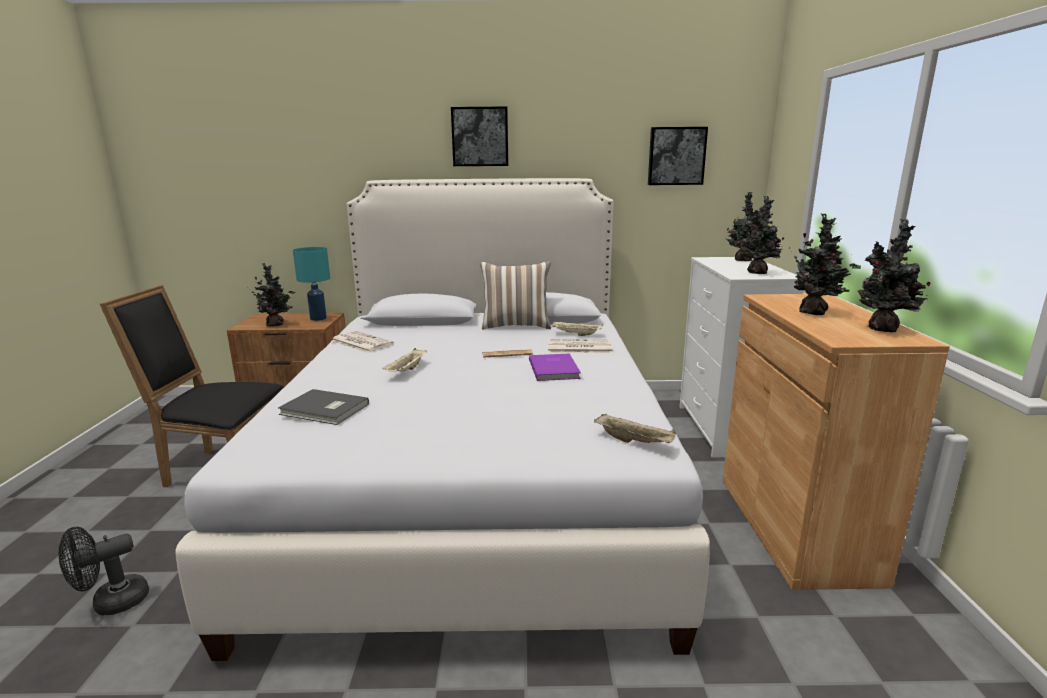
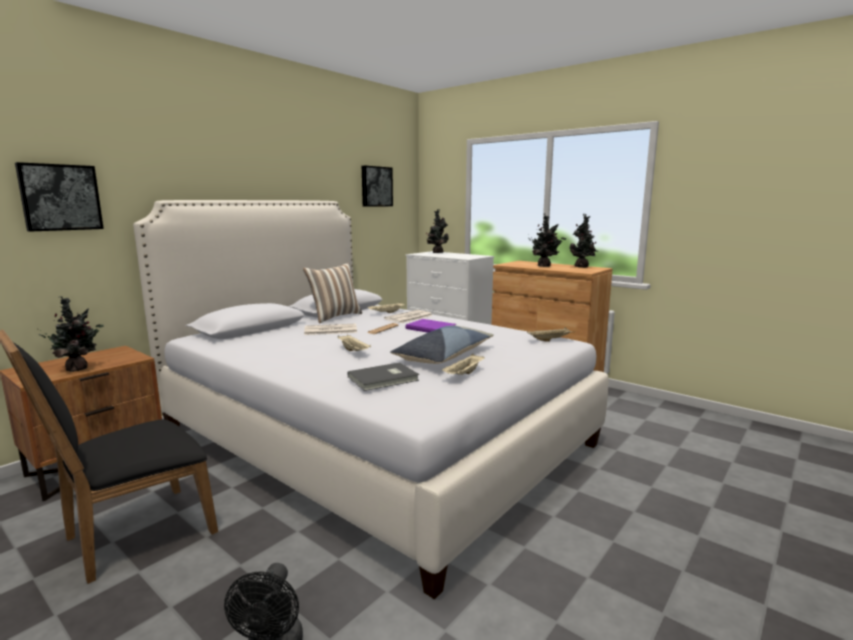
camera: 50 degrees left, 5 degrees down
(319, 318) = (114, 354): turquoise table lamp -> none
(360, 343) = (254, 350): newspaper -> newspaper (330, 330)
(393, 439) = (464, 374): none -> beige tray
(453, 409) = (444, 356): none -> pillow
(480, 137) = (251, 164): picture -> picture (60, 197)
(758, 273) = (468, 256): potted plant -> none

